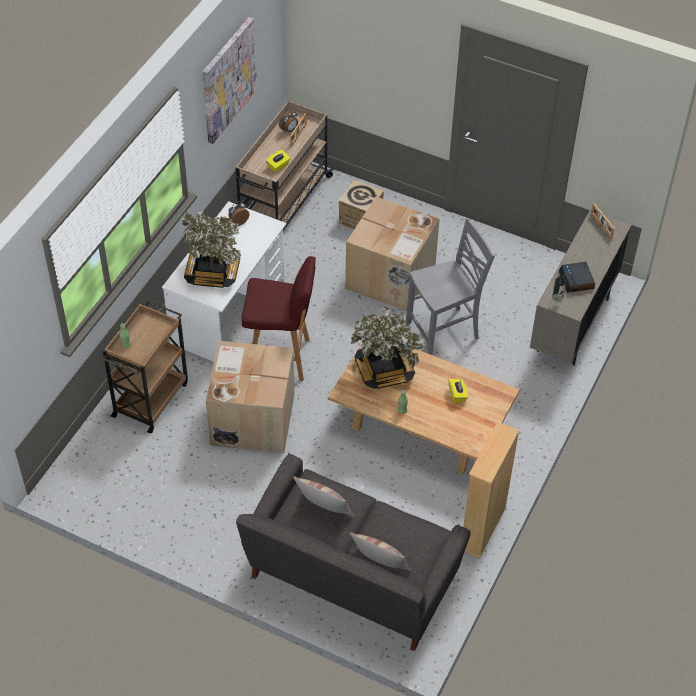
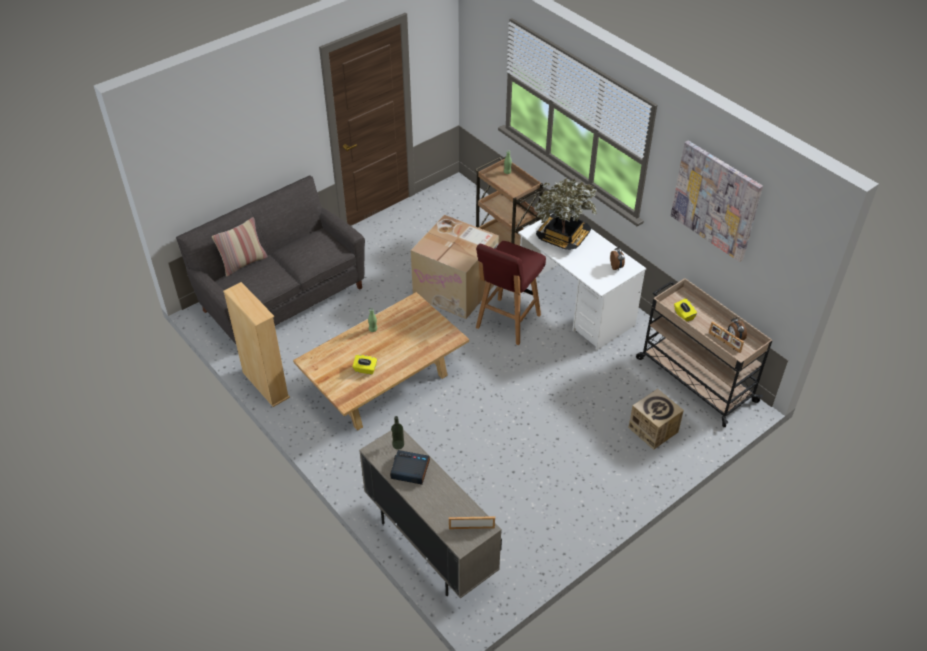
camera: 115 degrees right, 5 degrees down
(324, 510) = (306, 246): pillow -> none
(384, 370) = (420, 333): potted plant -> none
(391, 278) = (563, 425): cardboard box -> none
(444, 331) = (478, 439): grey chair -> none

